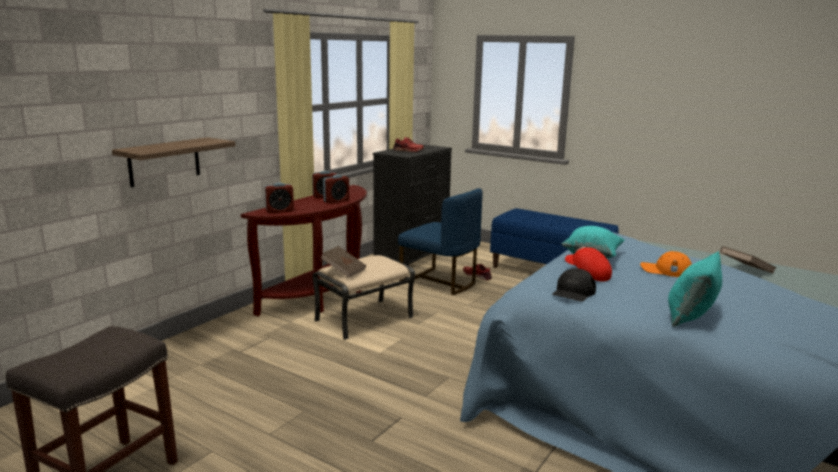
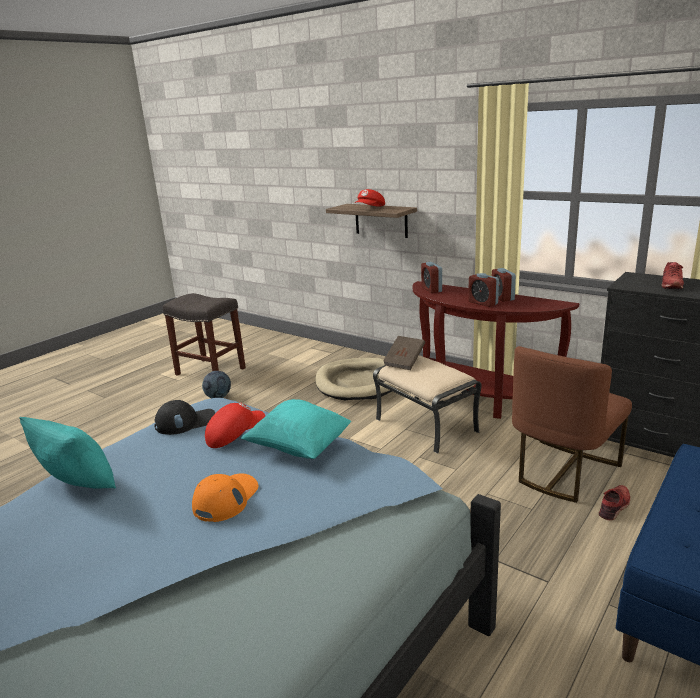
camera: 95 degrees right, 5 degrees up
(183, 145) = (370, 208): none -> red cap
(231, 453) = (218, 397): none -> football
(250, 349) = (357, 383): none -> beige dog bed
(440, 282) = (563, 471): blue chair -> brown chair
(573, 292) = (185, 422): black cap -> black cap turned 120 degrees clockwise
(745, 271) = (216, 612): brown book -> none

